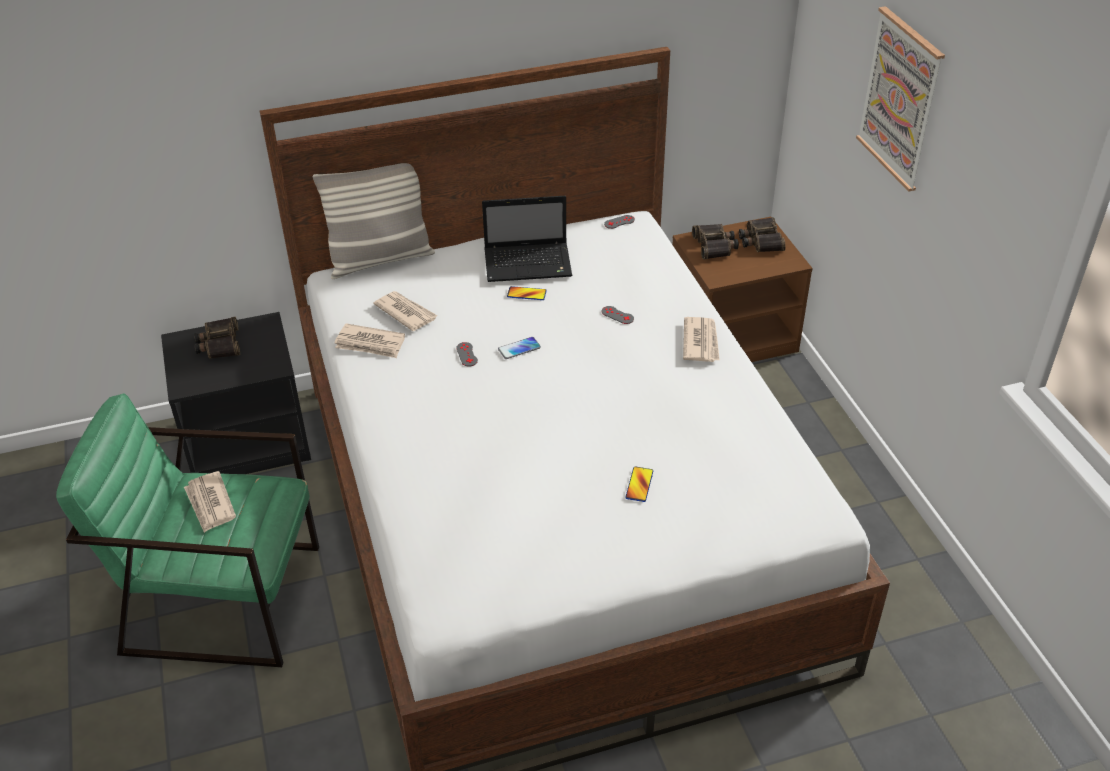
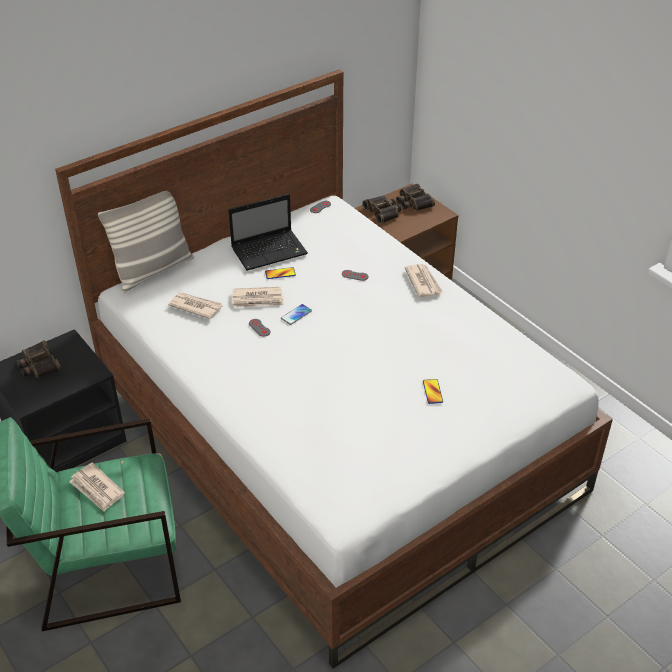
camera: 20 degrees left, 0 degrees up
(370, 344) = (181, 336): newspaper -> newspaper (258, 299)
(900, 99) = (528, 82): picture -> none

